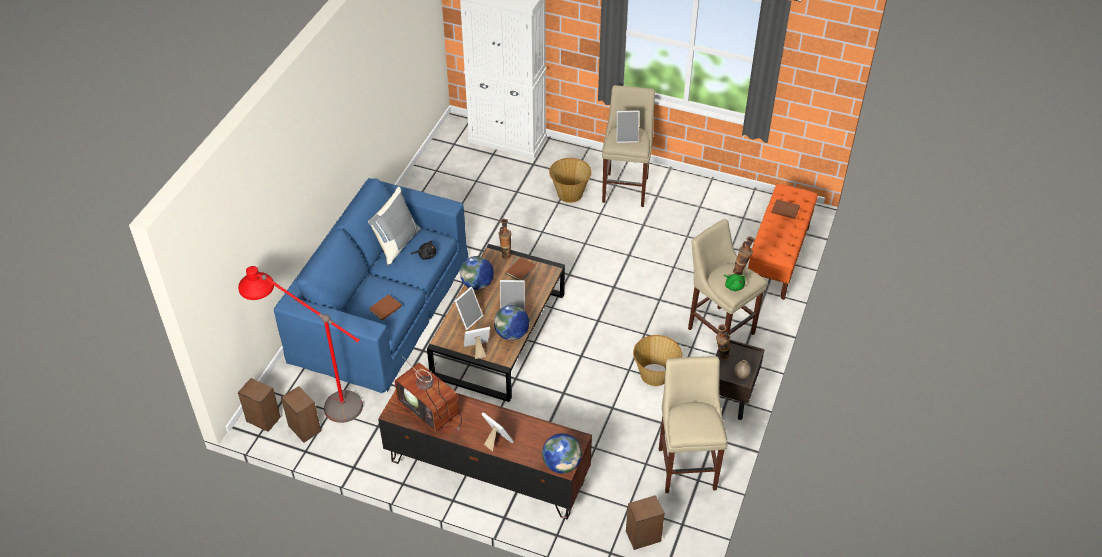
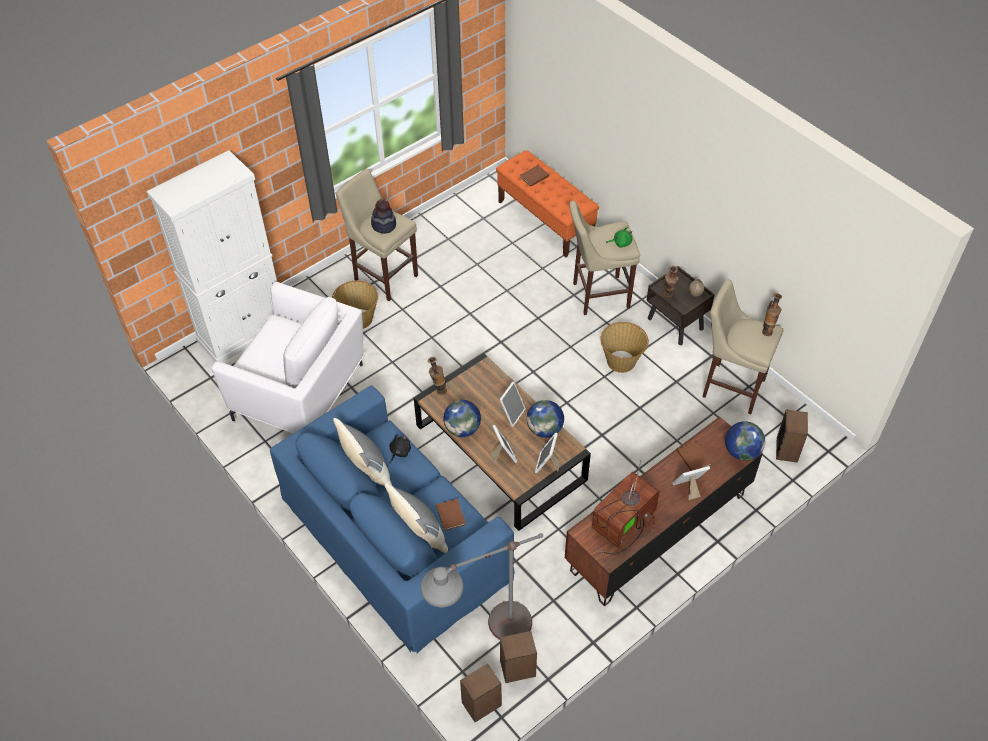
camera: 60 degrees left, 5 degrees up
(318, 399) = (486, 641): red floor lamp -> grey floor lamp
(358, 297) = (418, 533): none -> grey pillow
(431, 410) = (624, 524): television -> television turned 150 degrees clockwise
(473, 196) = (300, 393): none -> white armchair
(521, 270) = (468, 387): brown book -> brown book (694, 457)
(627, 137) = (384, 225): picture frame -> hat
(741, 272) = (608, 231): vase -> vase (767, 330)

